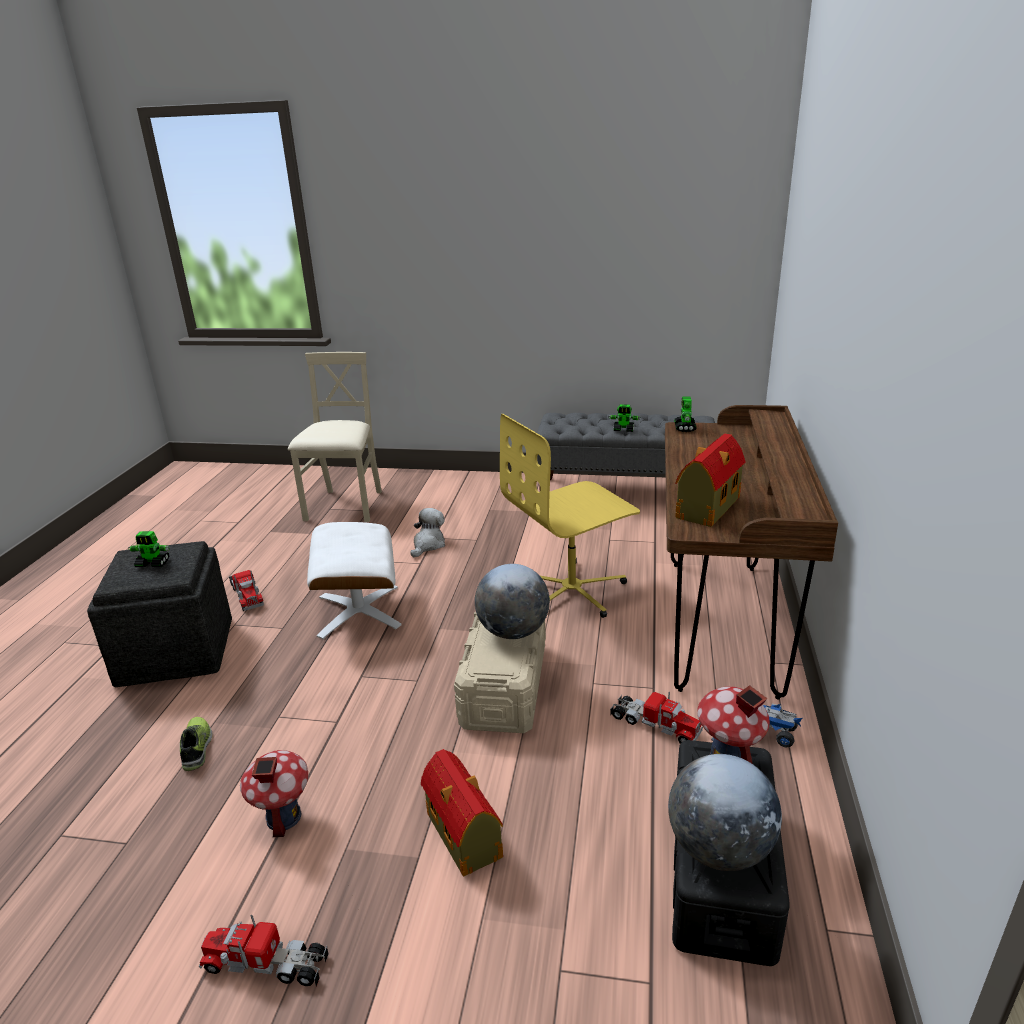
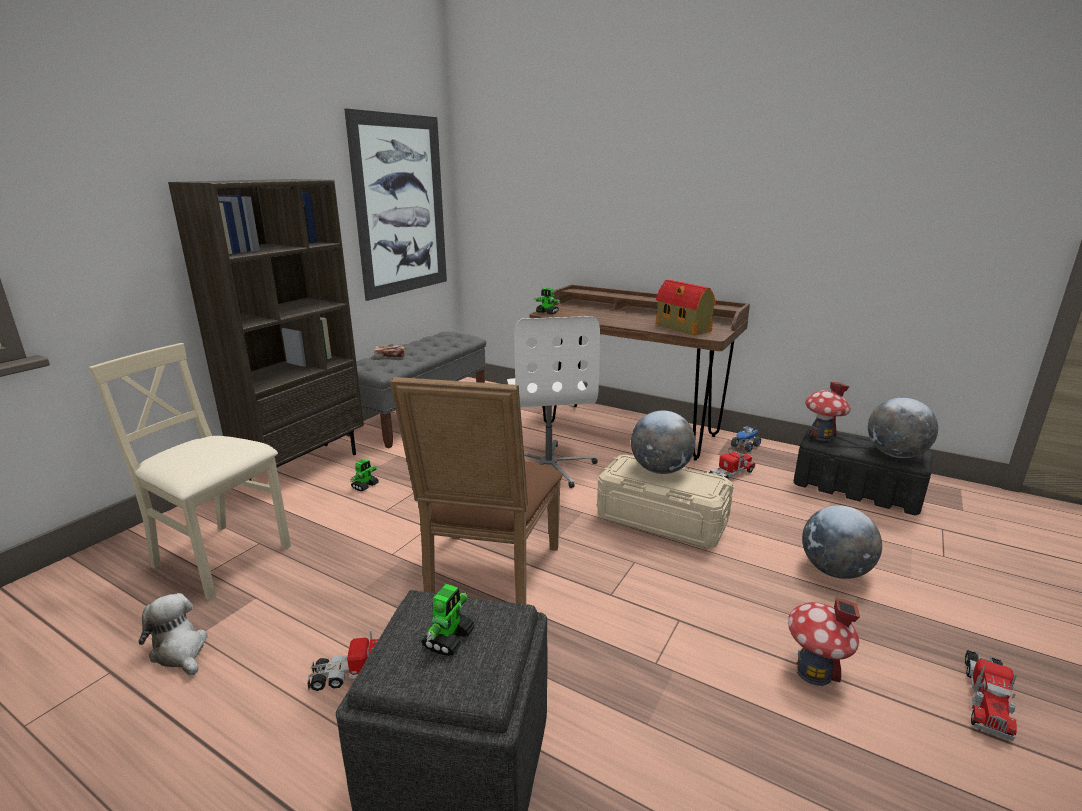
camera: 70 degrees left, 5 degrees down
(197, 747) = (691, 742): shoe -> none
(358, 611) = (488, 580): white ottoman -> brown chair
(428, 545) = (396, 516): plush toy -> plush toy (180, 651)
(464, 837) = (834, 571): toy house -> globe
(480, 483) = (304, 466): none -> brown bookcase
(572, 591) = (549, 466): yellow office chair -> white office chair
(597, 417) = (389, 355): none -> book
(624, 430) = (429, 353): toy robot -> toy robot (365, 486)
(677, 260) = (401, 206): none -> picture

